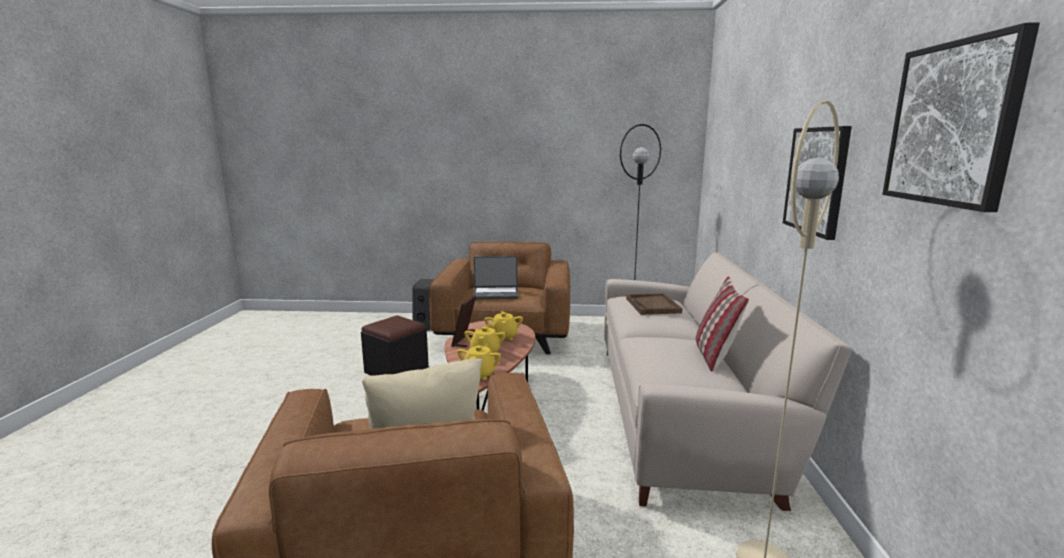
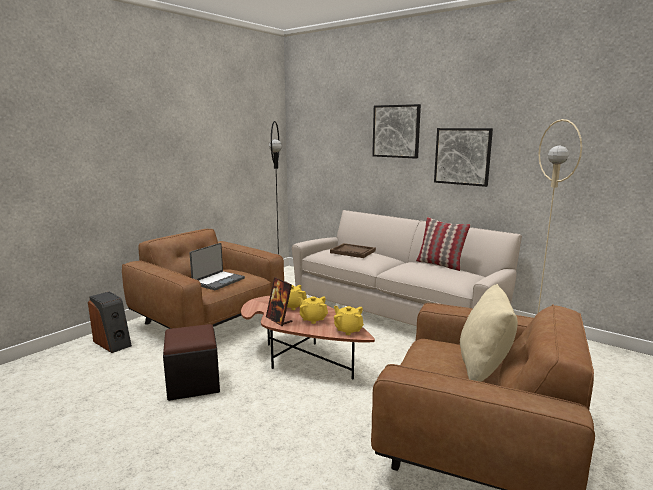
camera: 55 degrees left, 0 degrees up
(952, 124) = (571, 129): picture -> picture (396, 131)

